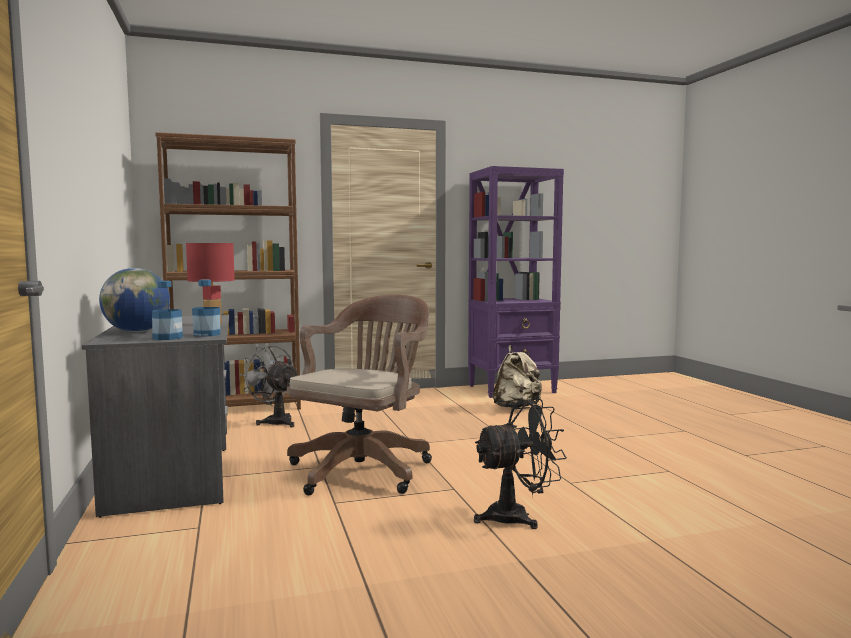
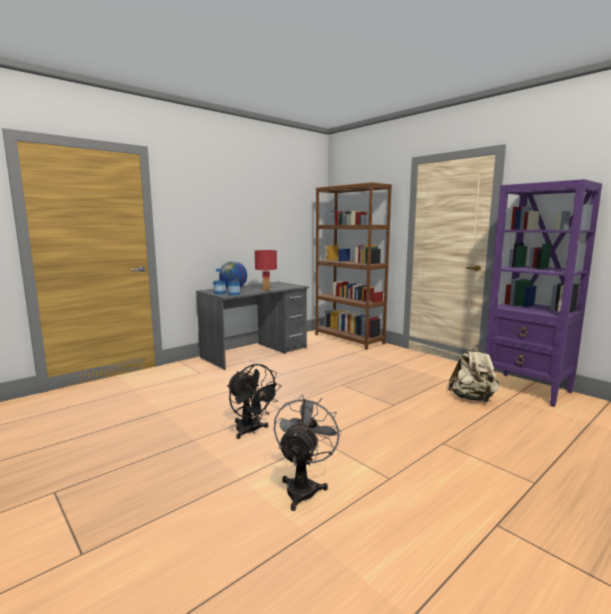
camera: 65 degrees right, 5 degrees up
(275, 421) = (337, 350): grey fan -> grey fan (303, 487)
(364, 469) = (288, 383): brown office chair -> none

